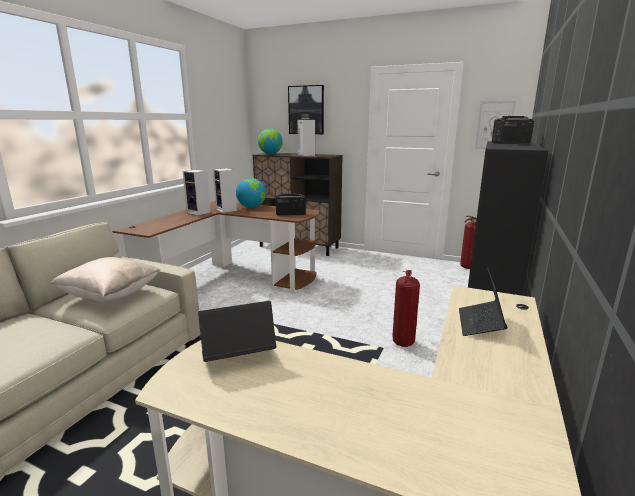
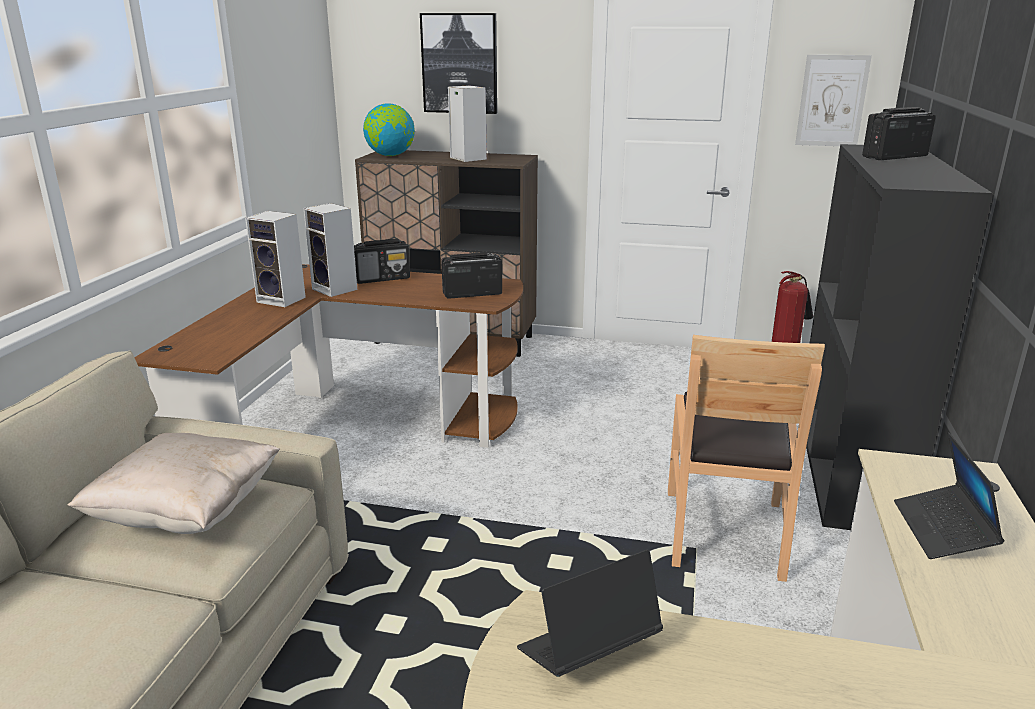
camera: 10 degrees left, 5 degrees up
(251, 207) = (382, 279): globe -> radio
(403, 342) = (725, 532): fire extinguisher -> brown chair

